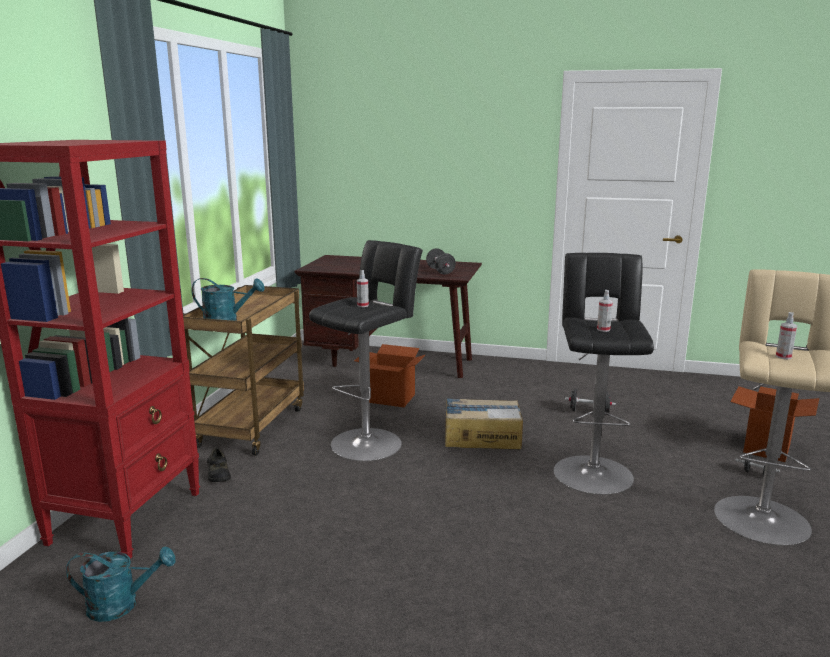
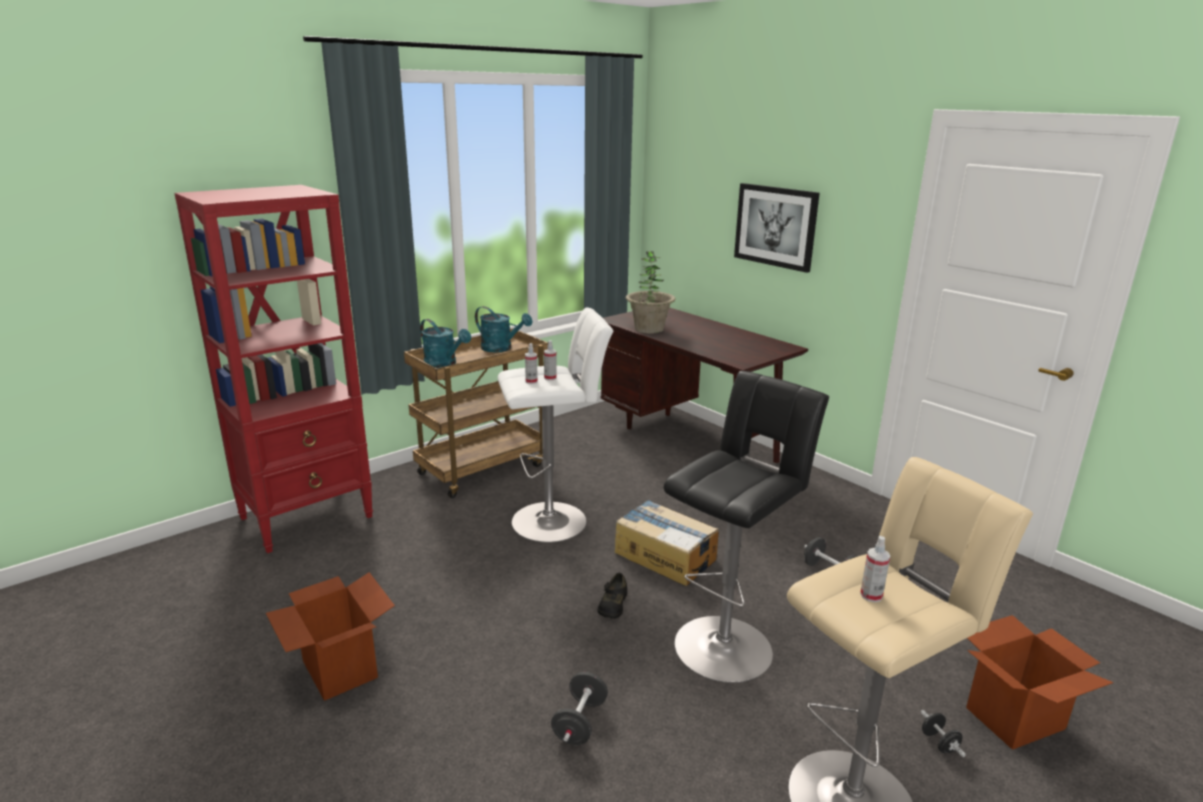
camera: 35 degrees right, 5 degrees up
(122, 605) = (224, 586): turquoise watering can -> turquoise watering can (501, 348)
(218, 474) = (405, 504): black shoe -> black shoe (612, 604)
(351, 270) = (649, 329): none -> potted plant
(369, 442) = (555, 520): black stool -> white stool
(390, 398) = (633, 481): cardboard box -> cardboard box (339, 669)
(438, 170) = (775, 226): none -> picture
(440, 271) = (736, 350): black dumbbell -> black dumbbell (580, 722)
(603, 329) = (724, 479): spray bottle -> spray bottle (531, 381)

